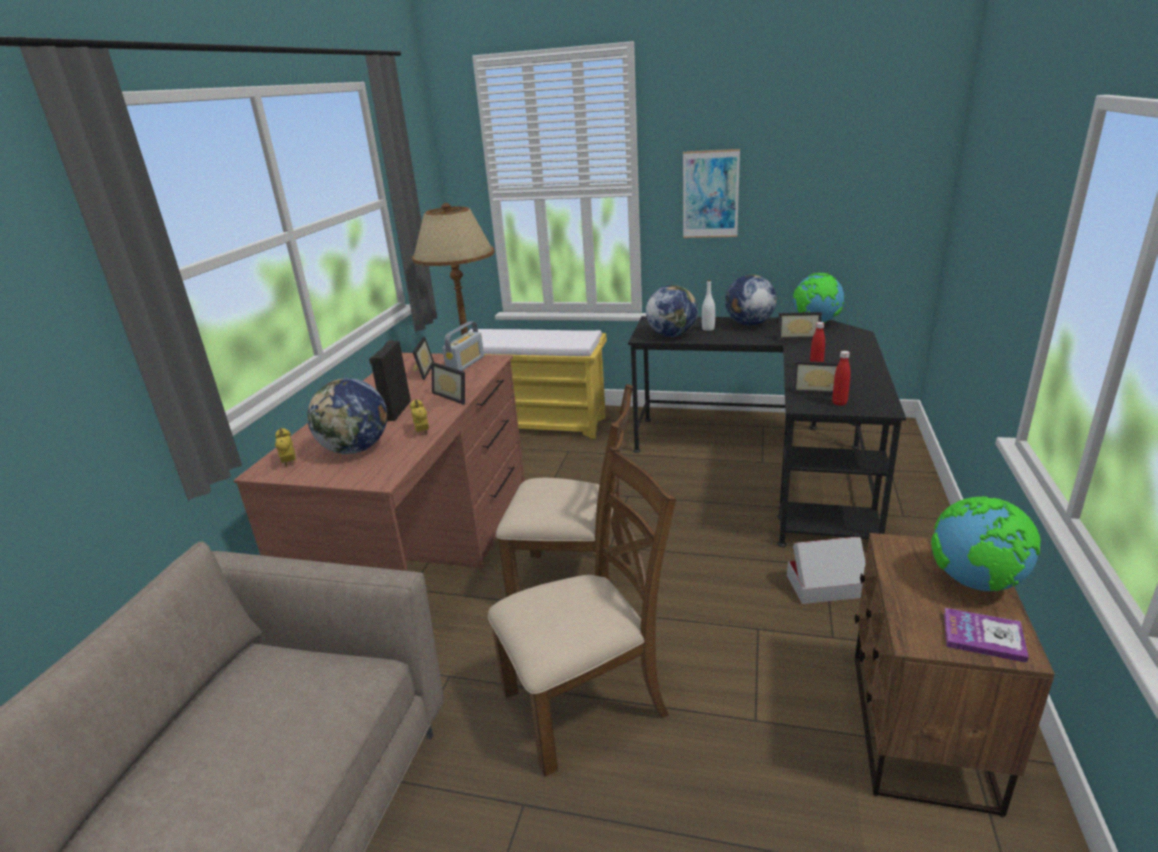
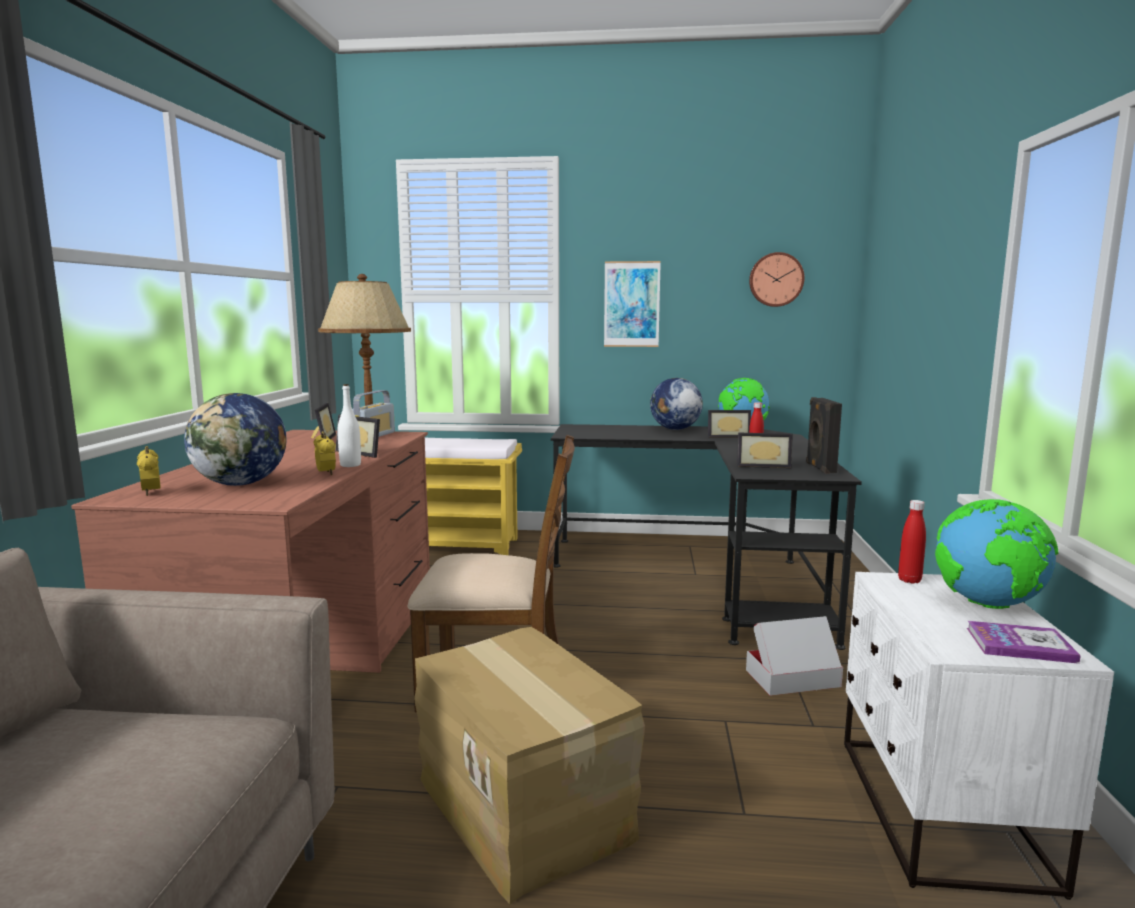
camera: 10 degrees left, 15 degrees down
(396, 411) = (291, 461): black speaker -> black speaker (819, 468)
(586, 702) = (525, 806): brown chair -> cardboard box
(671, 335) = (596, 434): globe -> none
(708, 329) = (633, 431): white bottle -> white bottle (350, 465)
(839, 403) = (789, 473): red bottle -> red bottle (909, 580)
(861, 163) = (776, 279): none -> wall clock
(918, 729) = (938, 812): brown nightstand -> white nightstand

